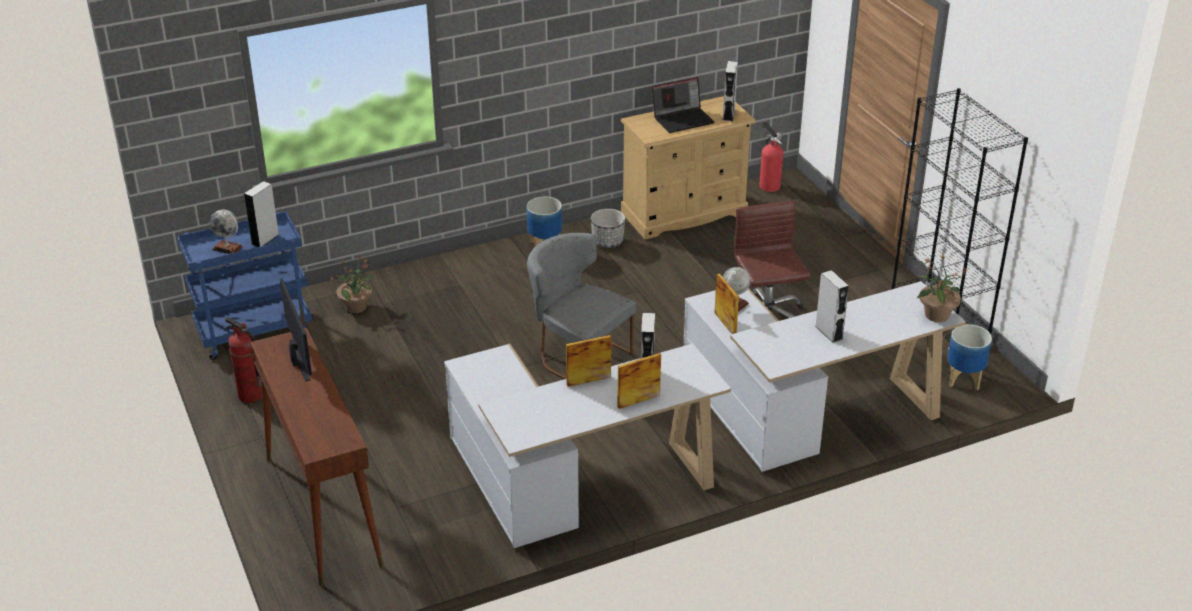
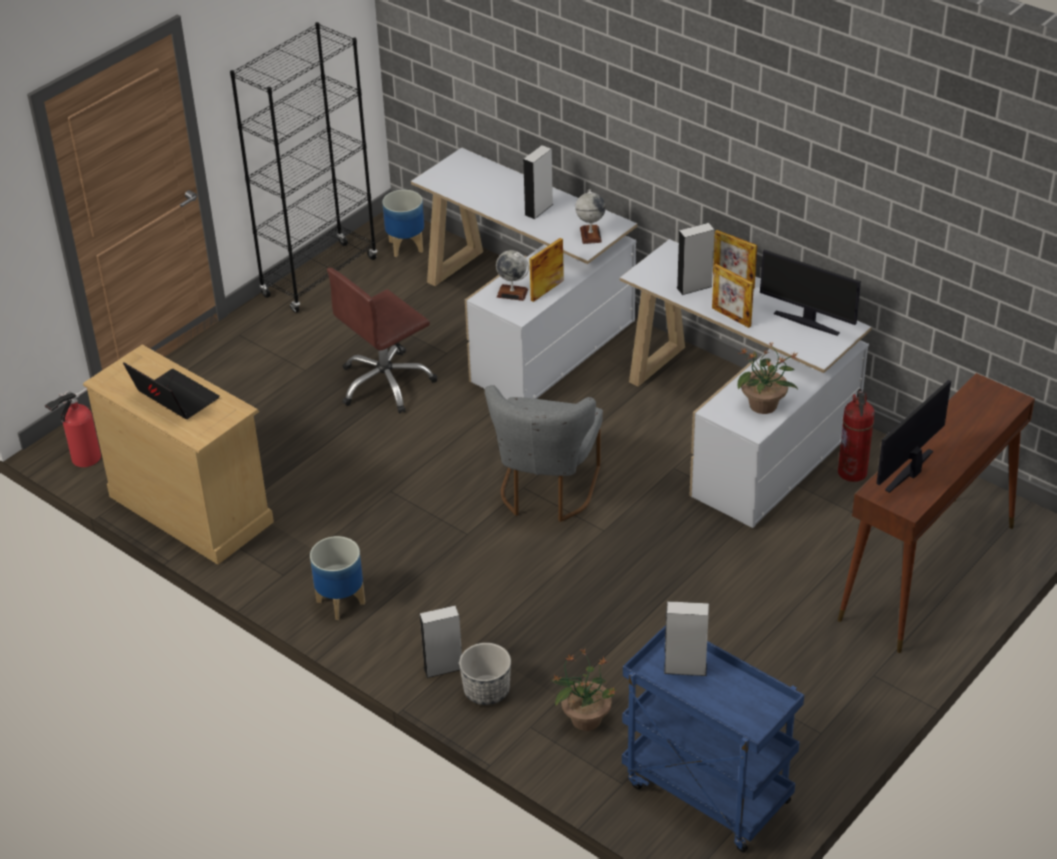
camera: 115 degrees left, 5 degrees up
(227, 248) = (731, 694): globe -> globe (590, 235)
(250, 395) = (818, 726): fire extinguisher -> fire extinguisher (852, 472)
(546, 419) = (807, 322): none -> monitor
(607, 241) = (297, 551): planter -> planter (486, 691)
(728, 114) = (140, 366): grey speaker -> grey speaker (443, 668)
(936, 315) = (464, 162): potted plant -> potted plant (764, 405)

